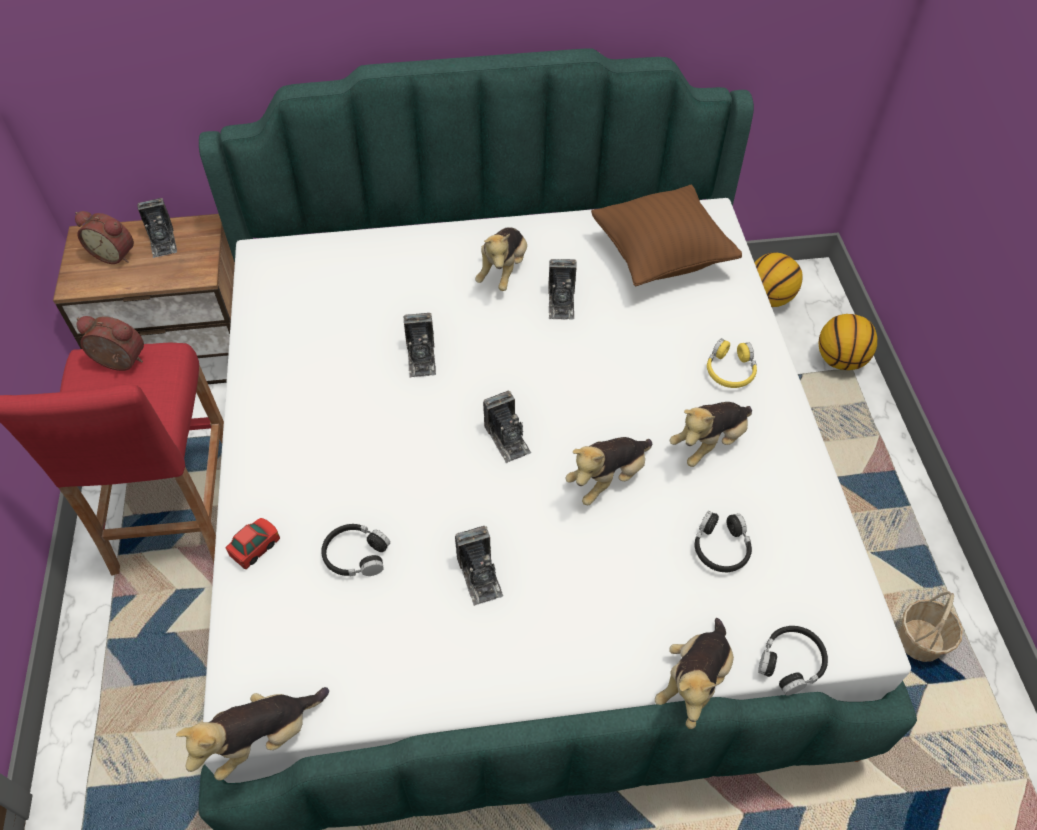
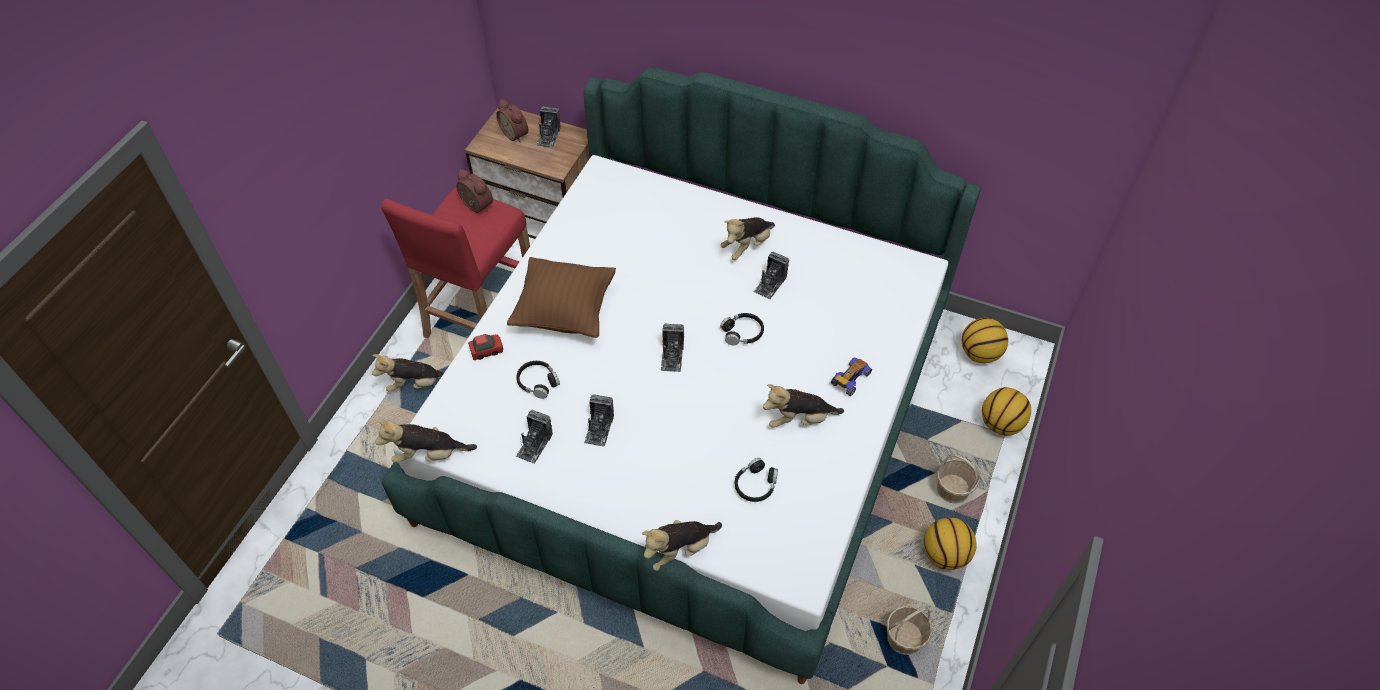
camera: 30 degrees right, 0 degrees up
(421, 357) = (655, 281): camera -> camera (534, 444)
(608, 478) = (716, 410): plush toy -> plush toy (416, 384)
(661, 257) = (863, 282): brown pillow -> brown pillow (565, 312)
(730, 370) = (850, 380): yellow headphones -> toy car
(790, 663) = (745, 570): black headphones -> black headphones (742, 333)
(846, 451) = (952, 489): none -> basket
(889, 525) = (944, 555): none -> basketball

